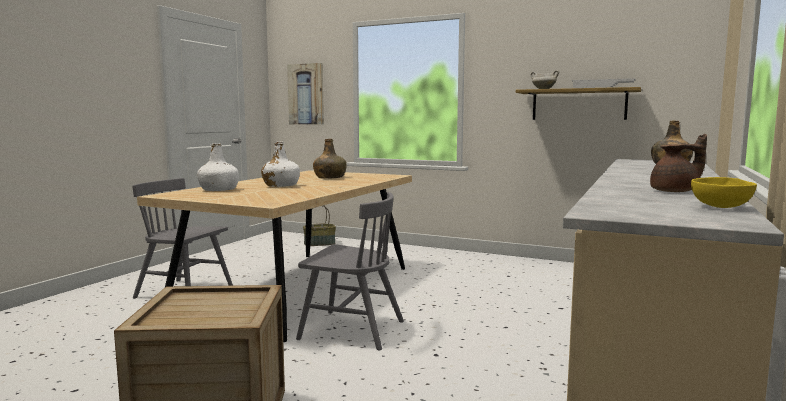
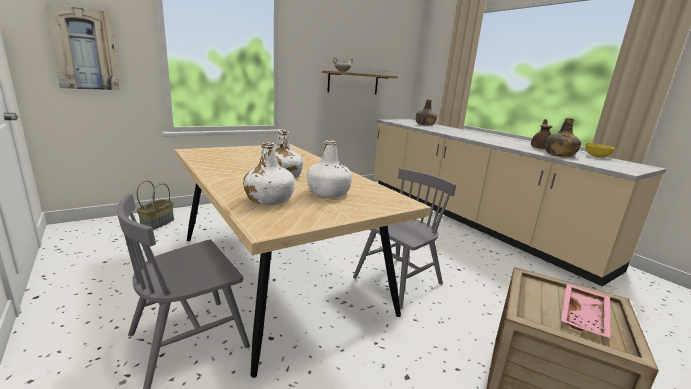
camera: 60 degrees left, 10 degrees up
(198, 312) = (585, 317): none -> pink tray
(259, 193) = (328, 193): none -> white bottle
(330, 177) = (255, 157): green bottle -> green bottle (559, 154)

